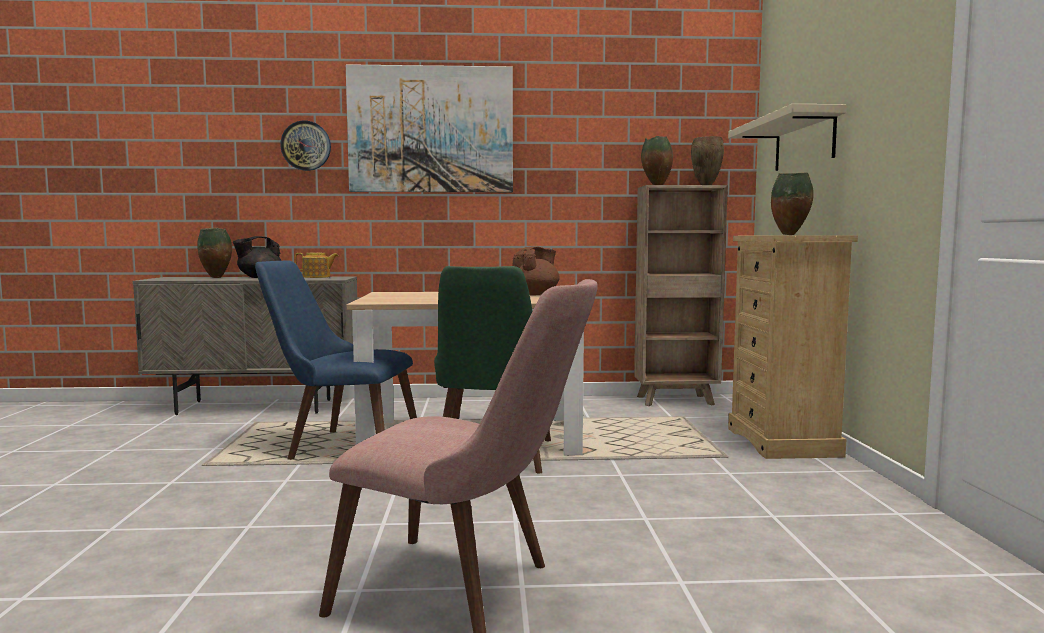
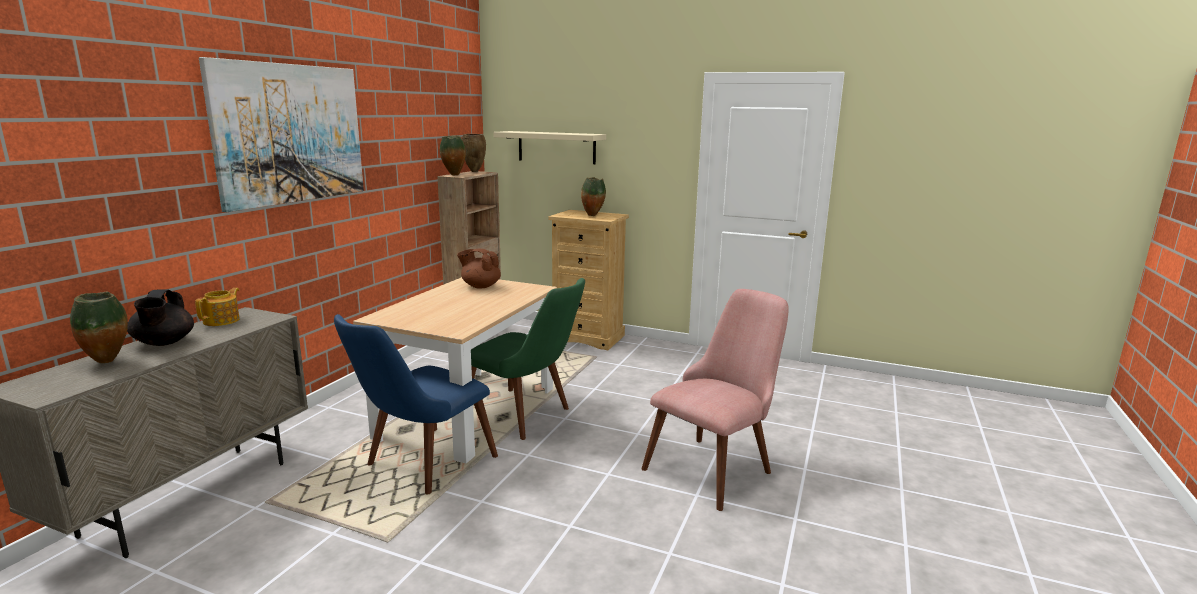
camera: 65 degrees left, 10 degrees up
(306, 146) = (163, 161): wall clock -> none
(535, 294) = (480, 286): brown teapot -> brown teapot turned 45 degrees counterclockwise

